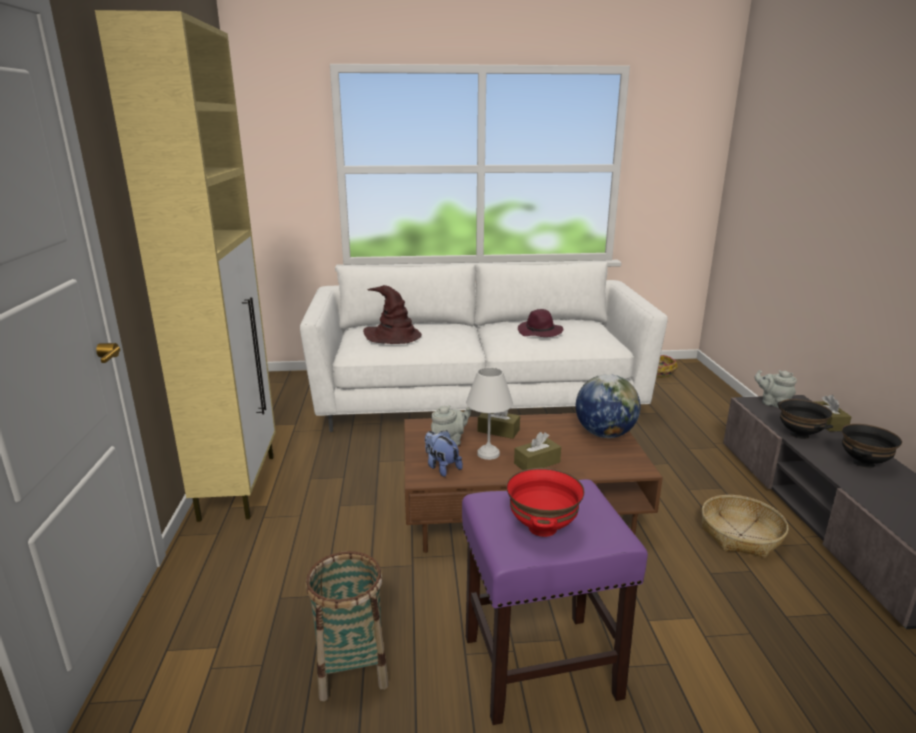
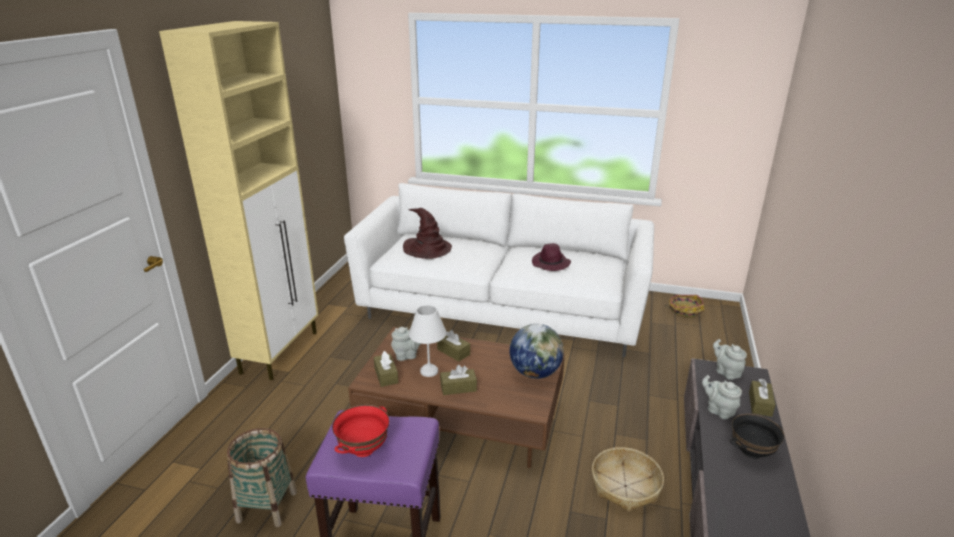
camera: 20 degrees right, 5 degrees up
(441, 467) = (386, 375): plush toy -> brown tissue box
(800, 435) = (718, 410): black bowl -> grey teapot

